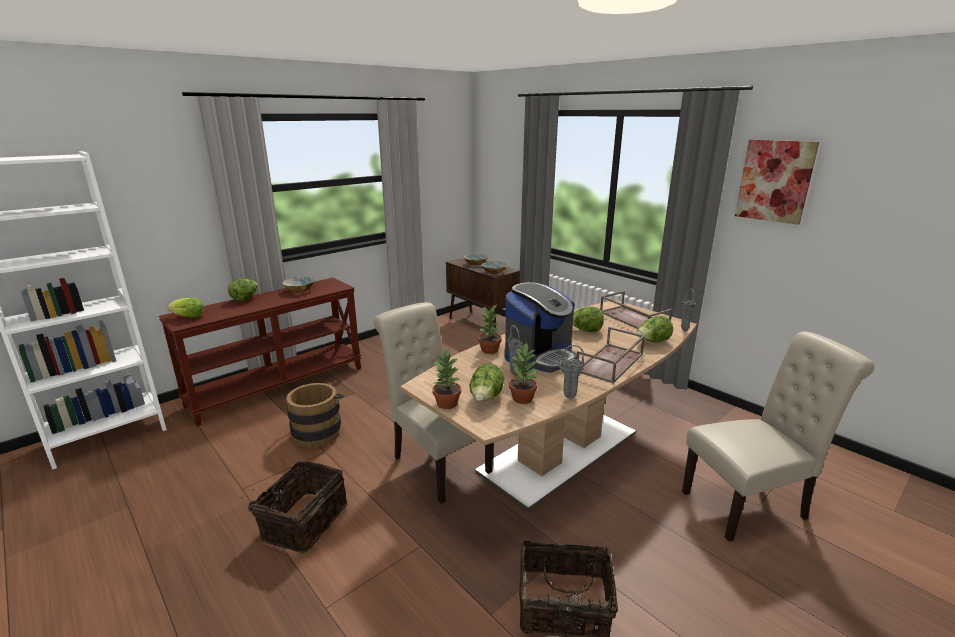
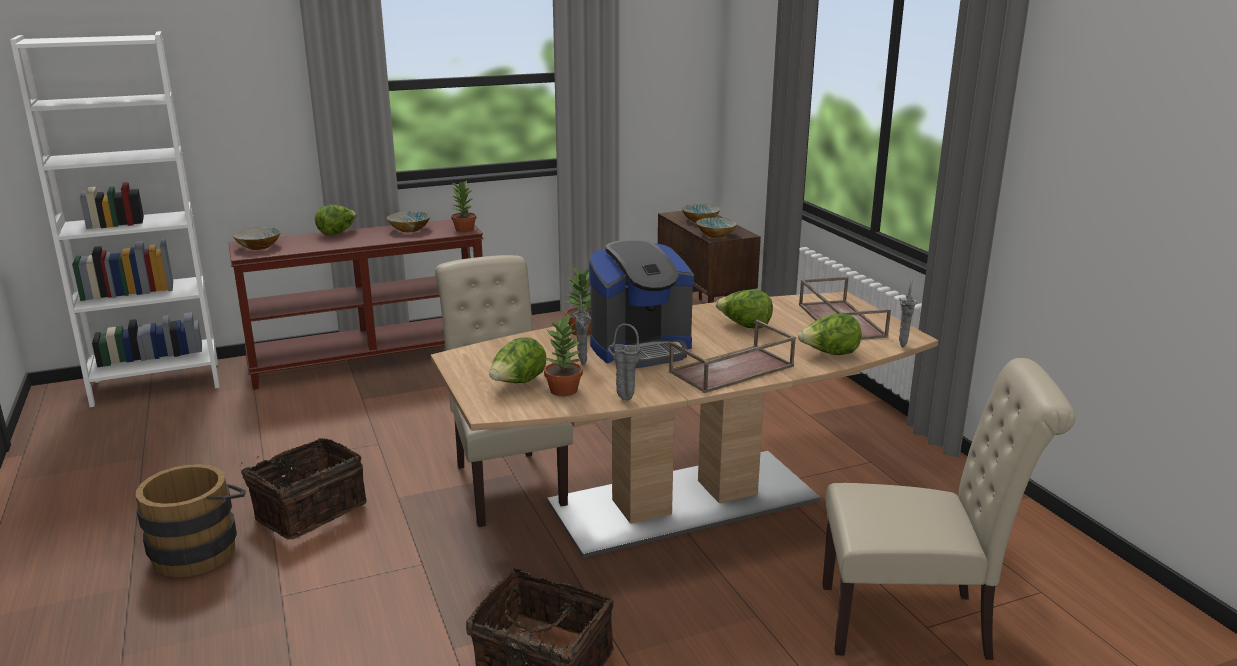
camera: 20 degrees right, 0 degrees up
(189, 317) = (259, 247): lettuce -> bowl
(318, 431) = (385, 420): brown bucket -> brown bucket (200, 549)
(446, 404) = (465, 381): potted plant -> potted plant (464, 230)
(775, 181) = (1087, 113): picture -> none

